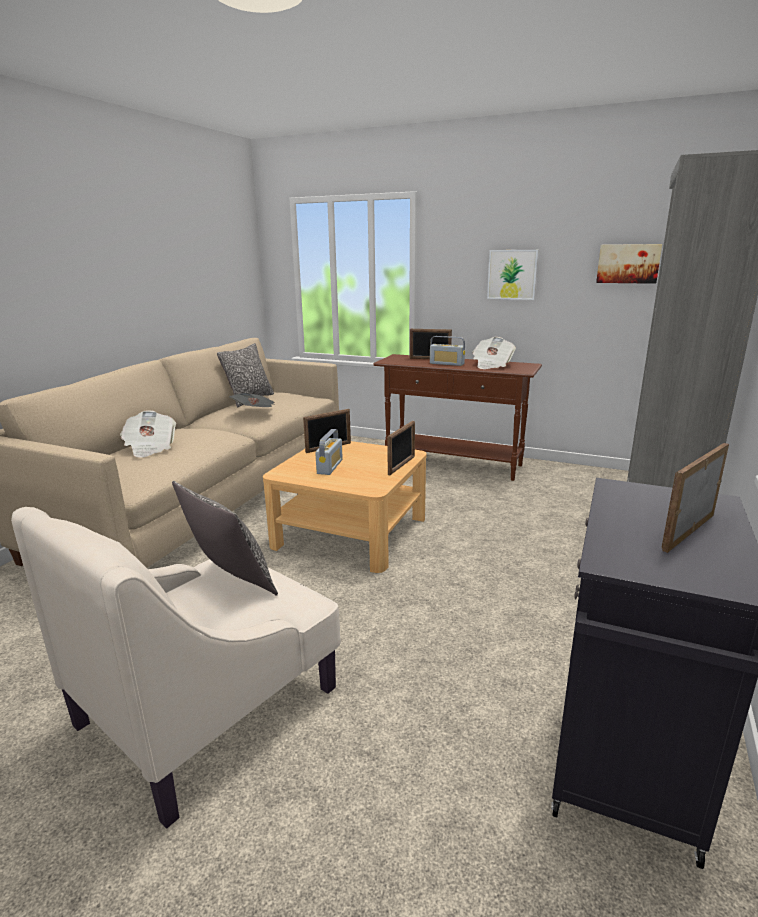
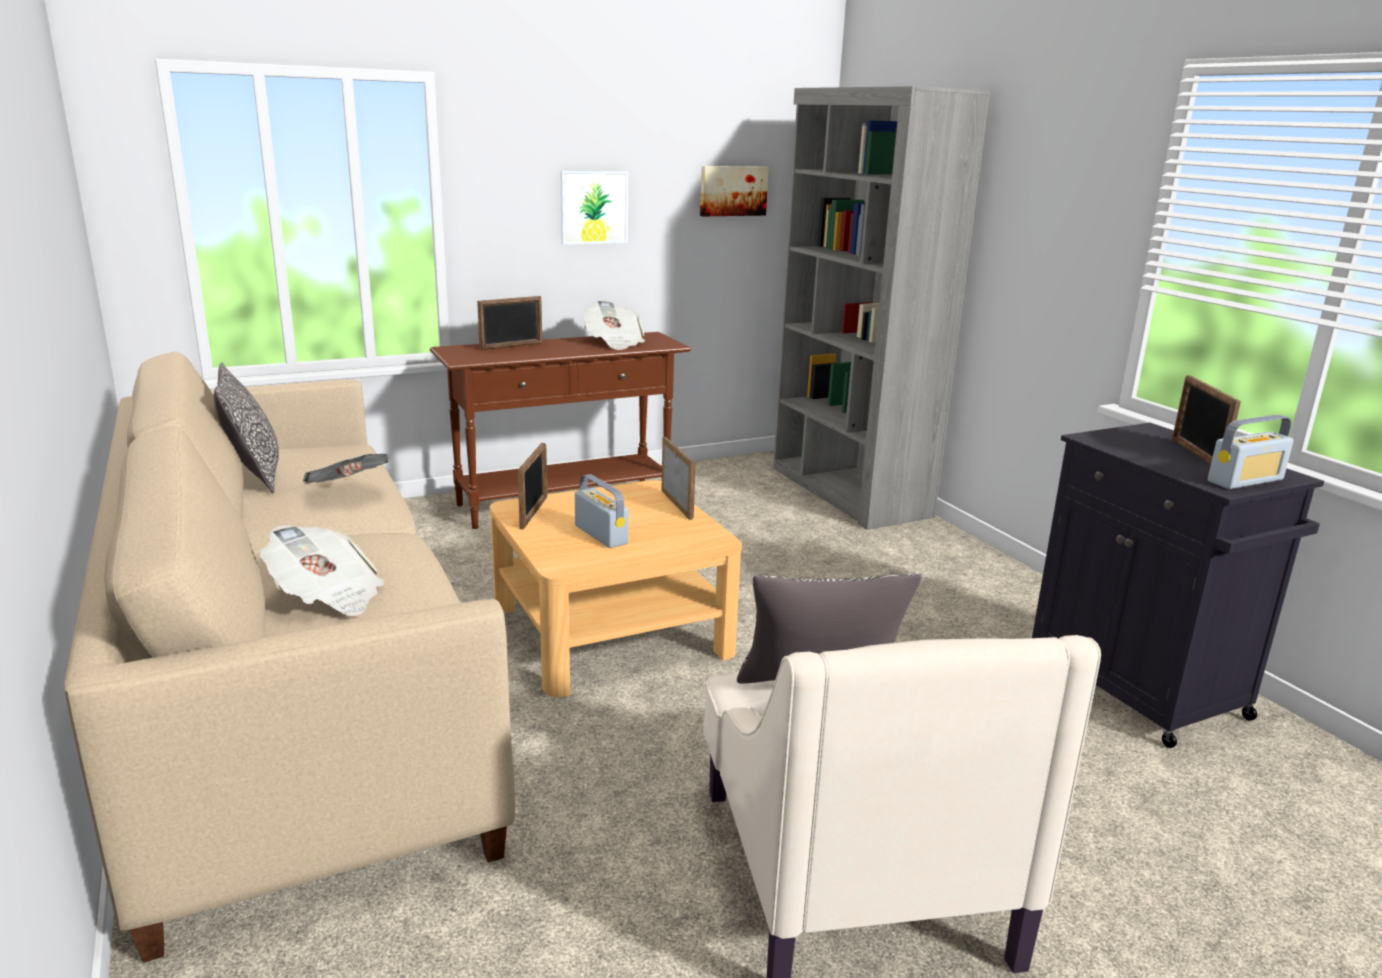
camera: 50 degrees left, 0 degrees up
(447, 364) = (555, 350): radio -> radio (1245, 480)

